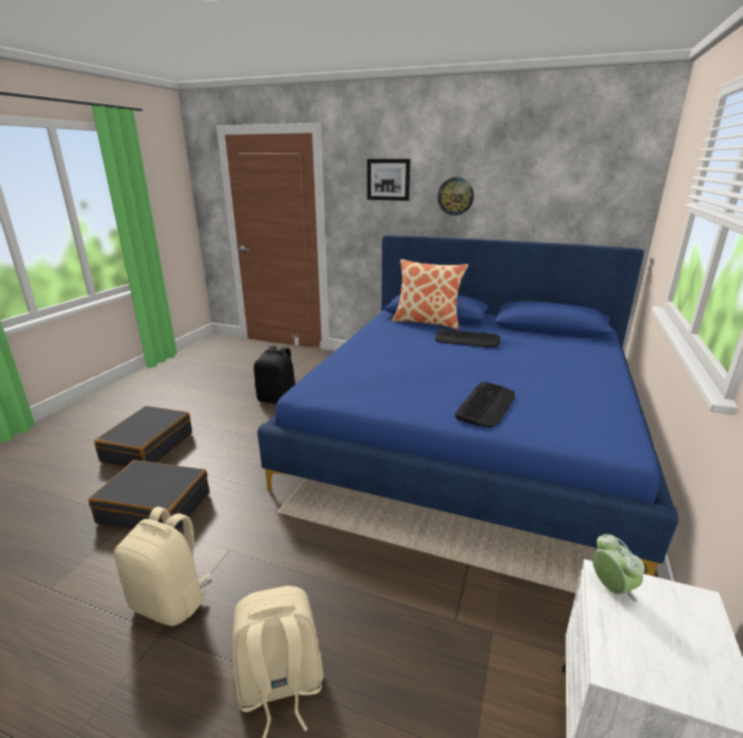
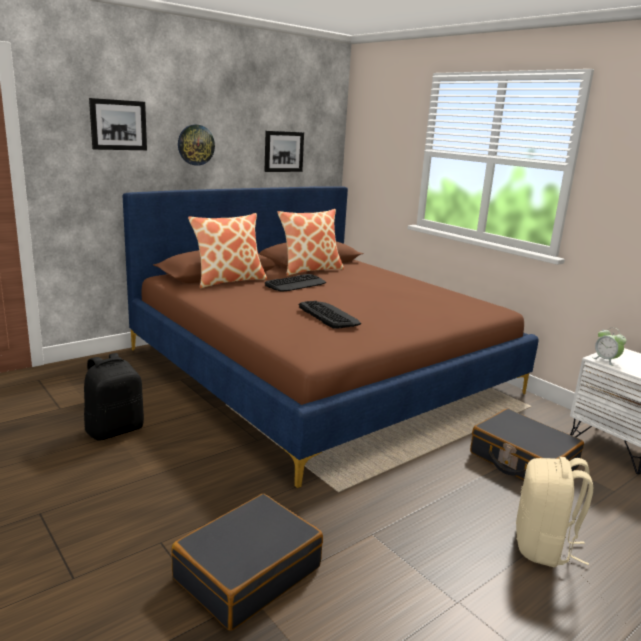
camera: 60 degrees left, 5 degrees down
(148, 447) = (82, 555): black suitcase -> black suitcase (522, 461)
(171, 601) = (419, 587): beige backpack -> none
(469, 432) = (320, 370): blue bed -> brown bed
(486, 405) = (417, 315): keyboard -> keyboard (328, 315)
(524, 333) = (310, 270): none -> pillow
(559, 204) = (283, 151): none -> picture
(611, 587) = (606, 360): alarm clock -> alarm clock turned 135 degrees counterclockwise

